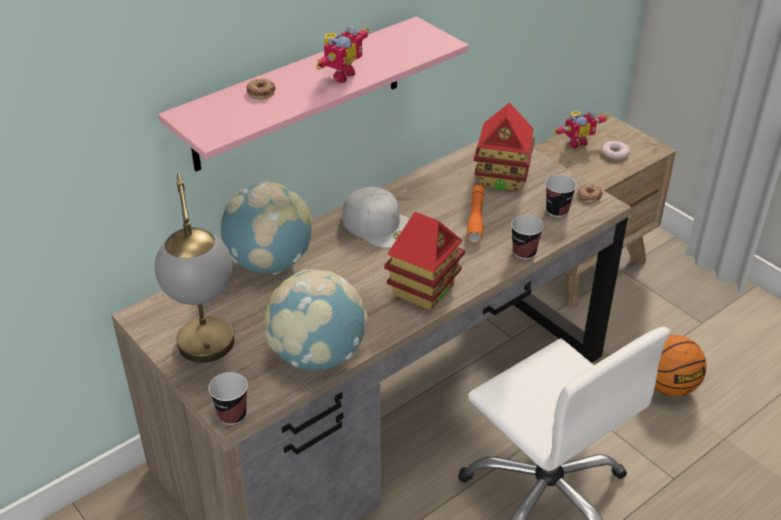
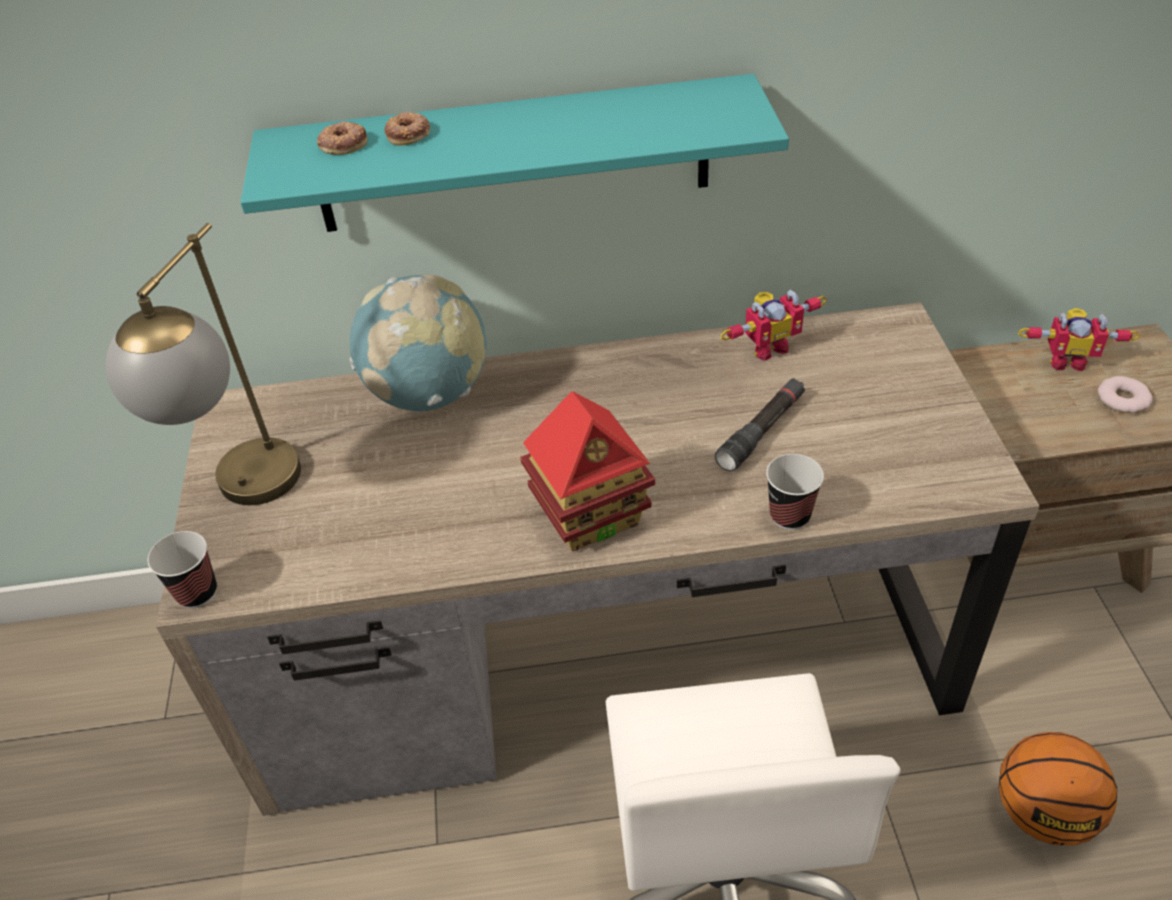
camera: 35 degrees right, 5 degrees up
(298, 94) = (513, 156): pink shelf -> turquoise shelf
(318, 356) = (368, 555): globe -> none
(339, 75) = (540, 136): toy robot -> toy robot (767, 347)
(379, 225) = (615, 391): white cap -> none
(476, 218) = (761, 431): orange flashlight -> black flashlight
(502, 178) = (856, 381): toy house -> none
(557, 211) = (901, 466): cup -> none
(589, 196) = (977, 459): donut -> donut (343, 143)

